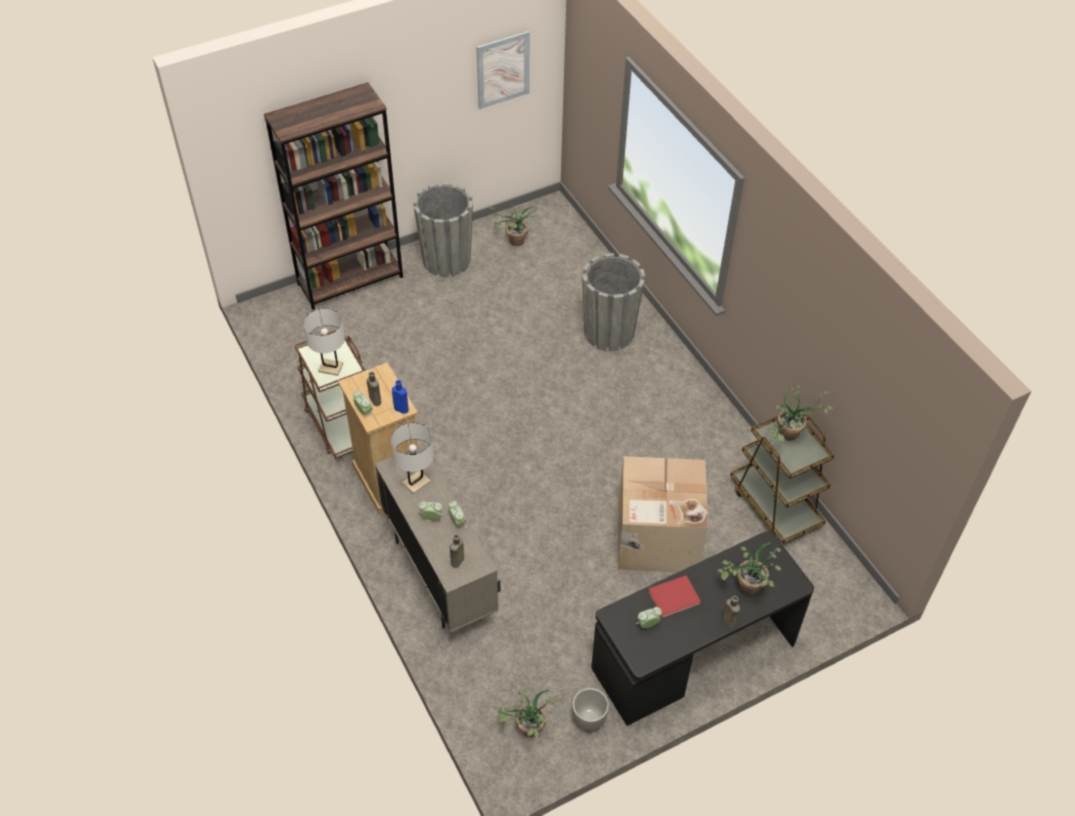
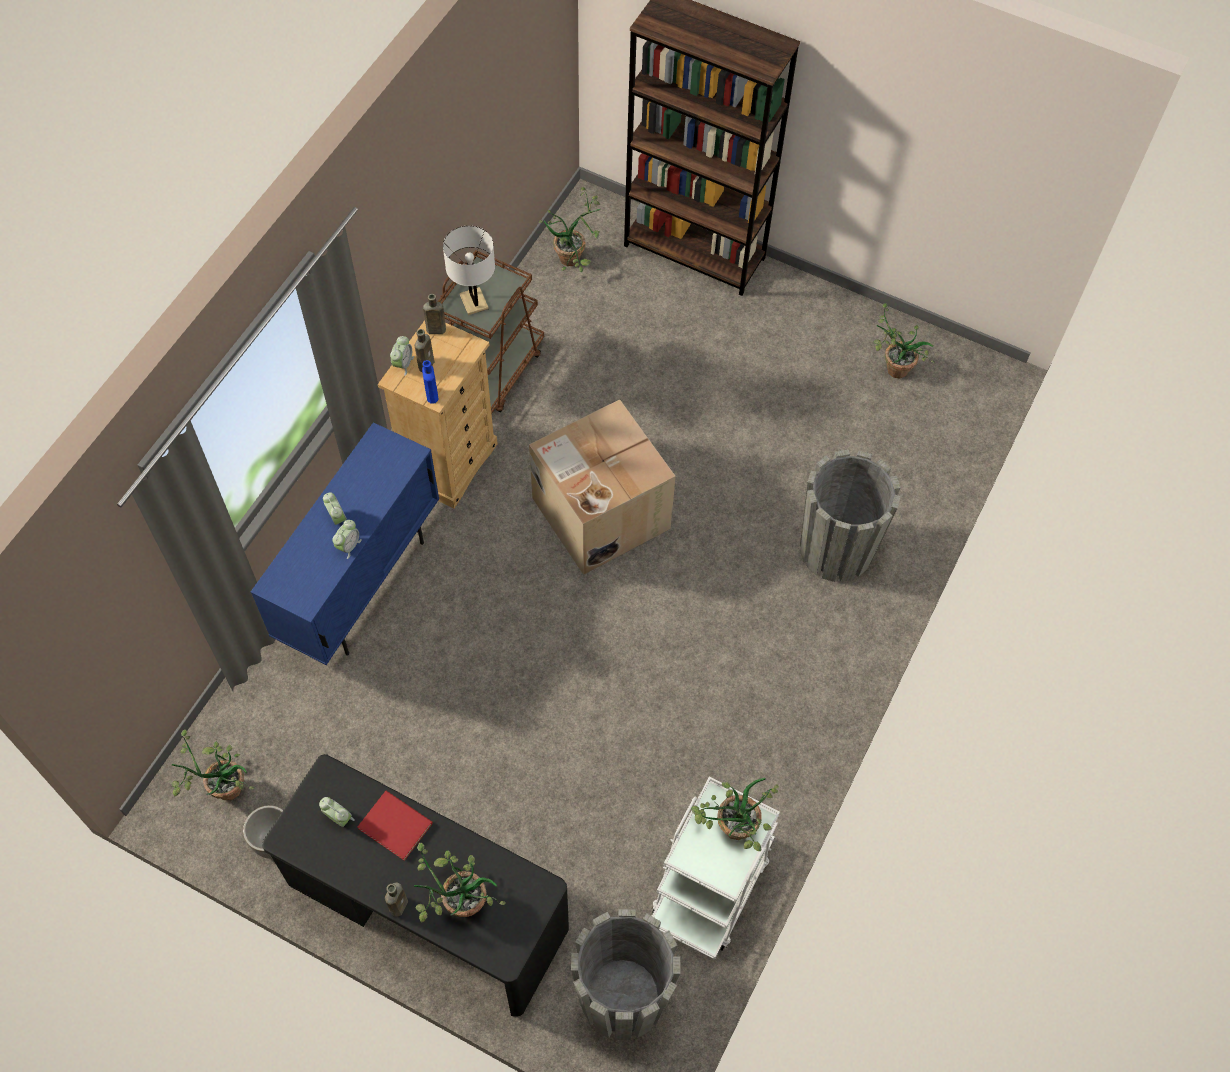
camera: 55 degrees right, 10 degrees up
(298, 338) = (575, 260): none -> potted plant
(416, 482) = (374, 475): white table lamp -> none
(439, 575) = (362, 585): beige cabinet -> blue cabinet
(446, 260) = (804, 320): grey planter -> grey planter (622, 996)
(456, 562) = (295, 577): brown bottle -> brown bottle (434, 330)
(503, 70) = (993, 156): picture -> none
(656, 538) = (564, 776): cardboard box -> cardboard box (598, 512)
(775, 506) = (710, 886): brown cart -> white cart

